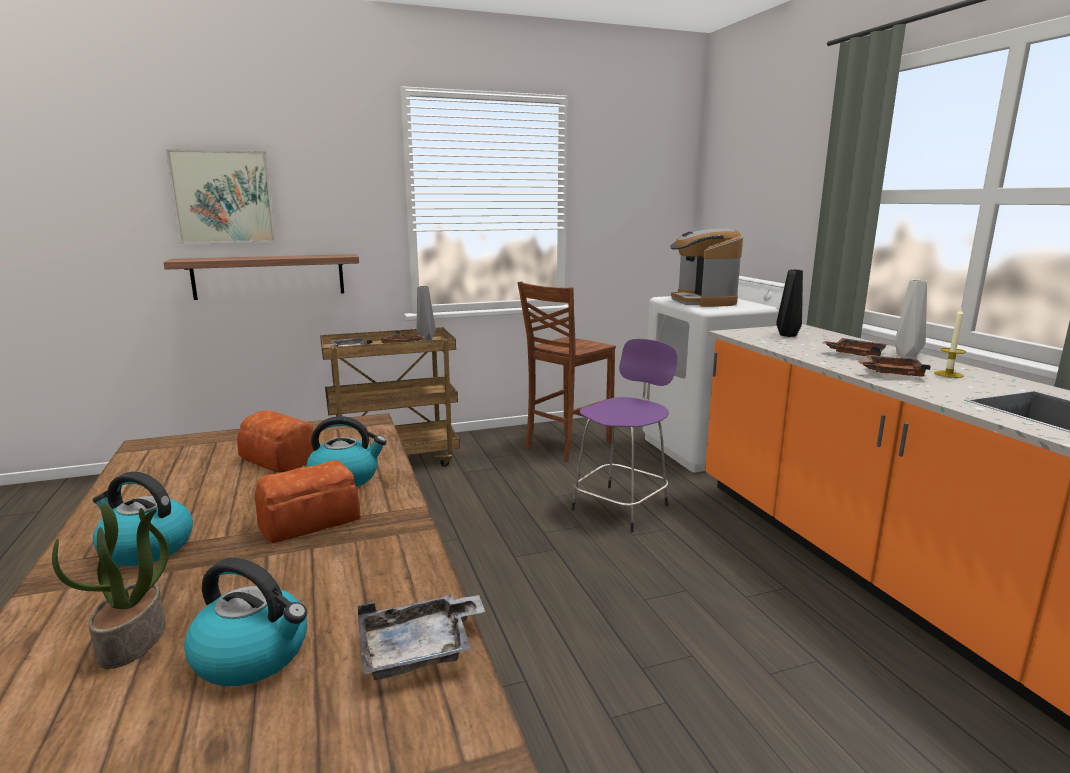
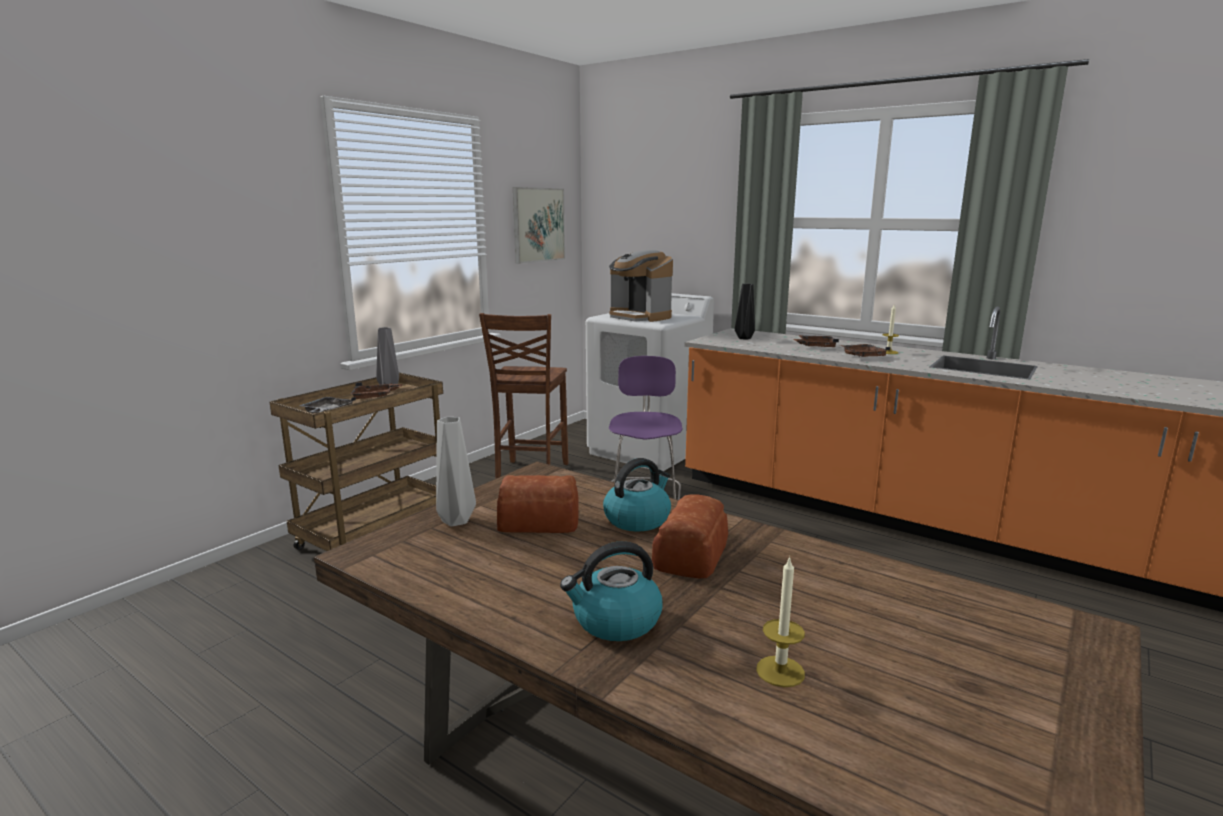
camera: 35 degrees left, 0 degrees up
(133, 641) = (780, 671): potted plant -> candle
(223, 197) = (110, 232): picture -> picture (538, 225)
(254, 655) = (870, 639): kettle -> none
(269, 276) = (180, 334): shelf -> none
(419, 650) = (941, 594): grey tray -> none
(905, 354) = (840, 342): grey vase -> grey vase (454, 521)

